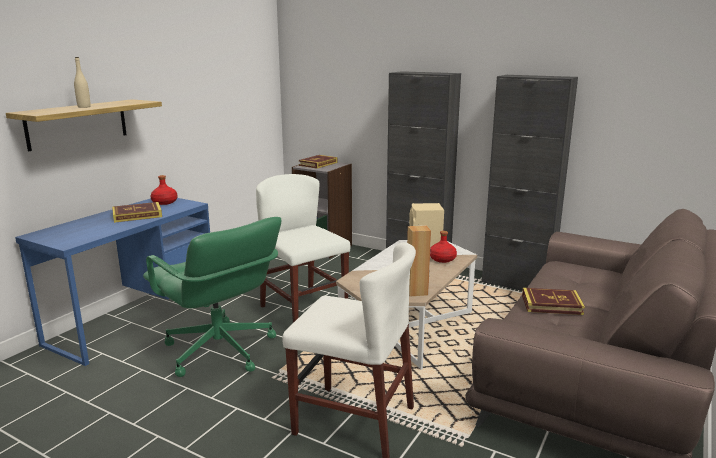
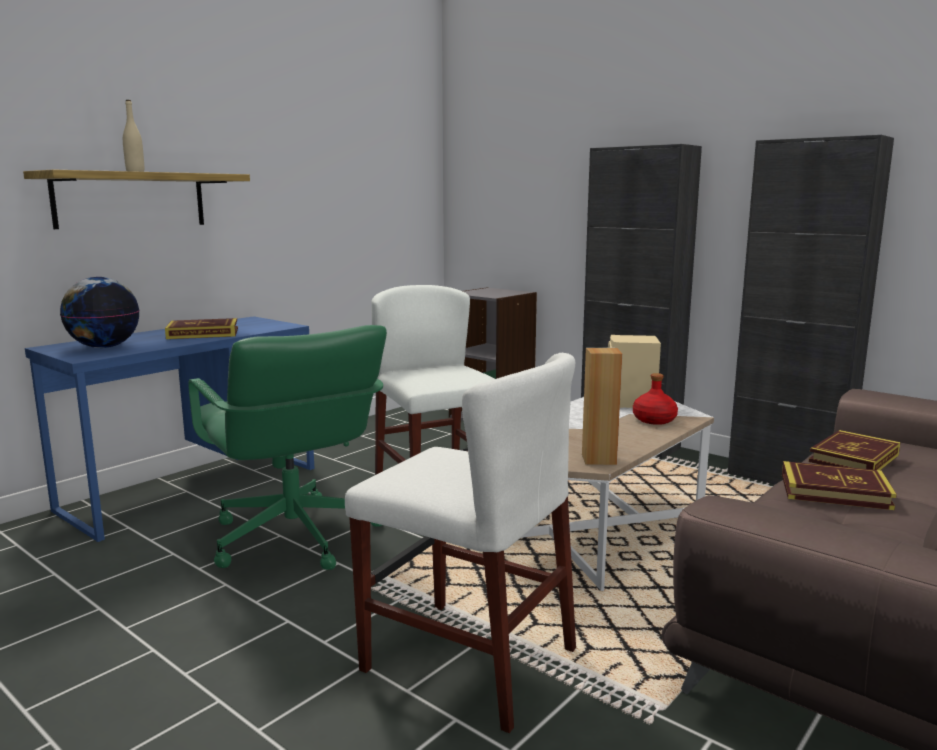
camera: 10 degrees right, 5 degrees down
(74, 233) = (104, 347): none -> globe
(165, 202) = (251, 323): red bottle -> none
(318, 164) = (487, 291): book -> book (854, 458)

